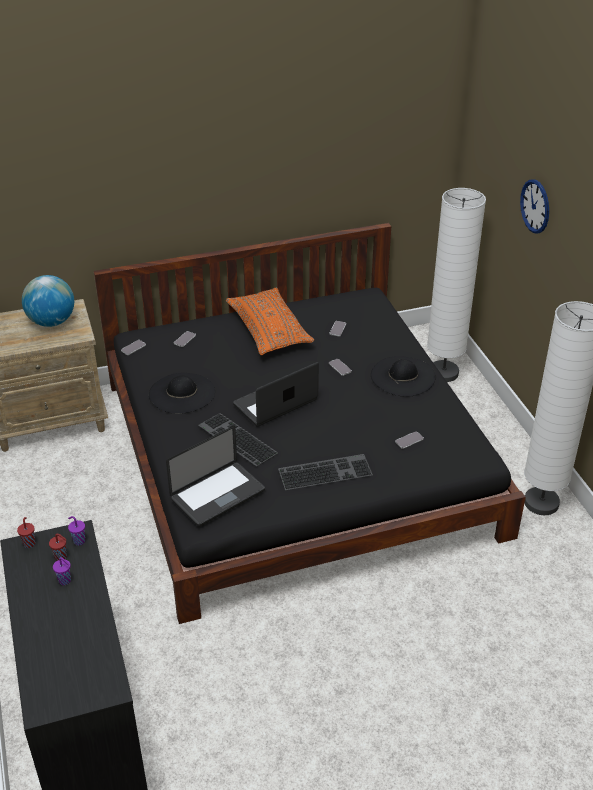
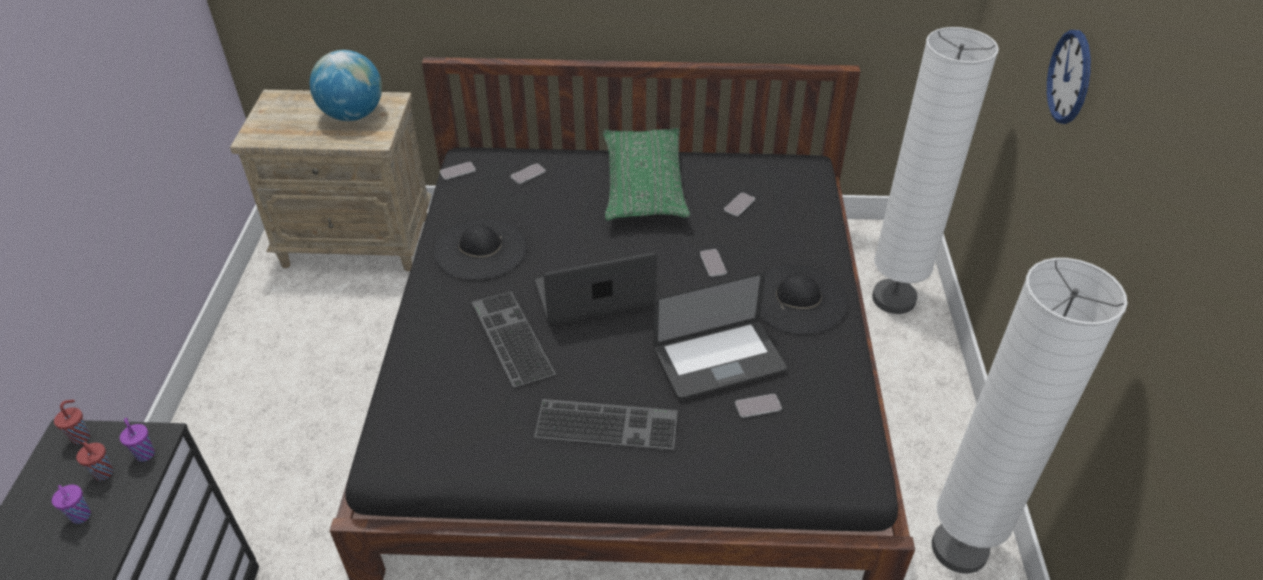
camera: 20 degrees right, 5 degrees up
(218, 495) = (437, 418): laptop -> laptop (719, 361)
(269, 331) = (643, 187): orange pillow -> green pillow

